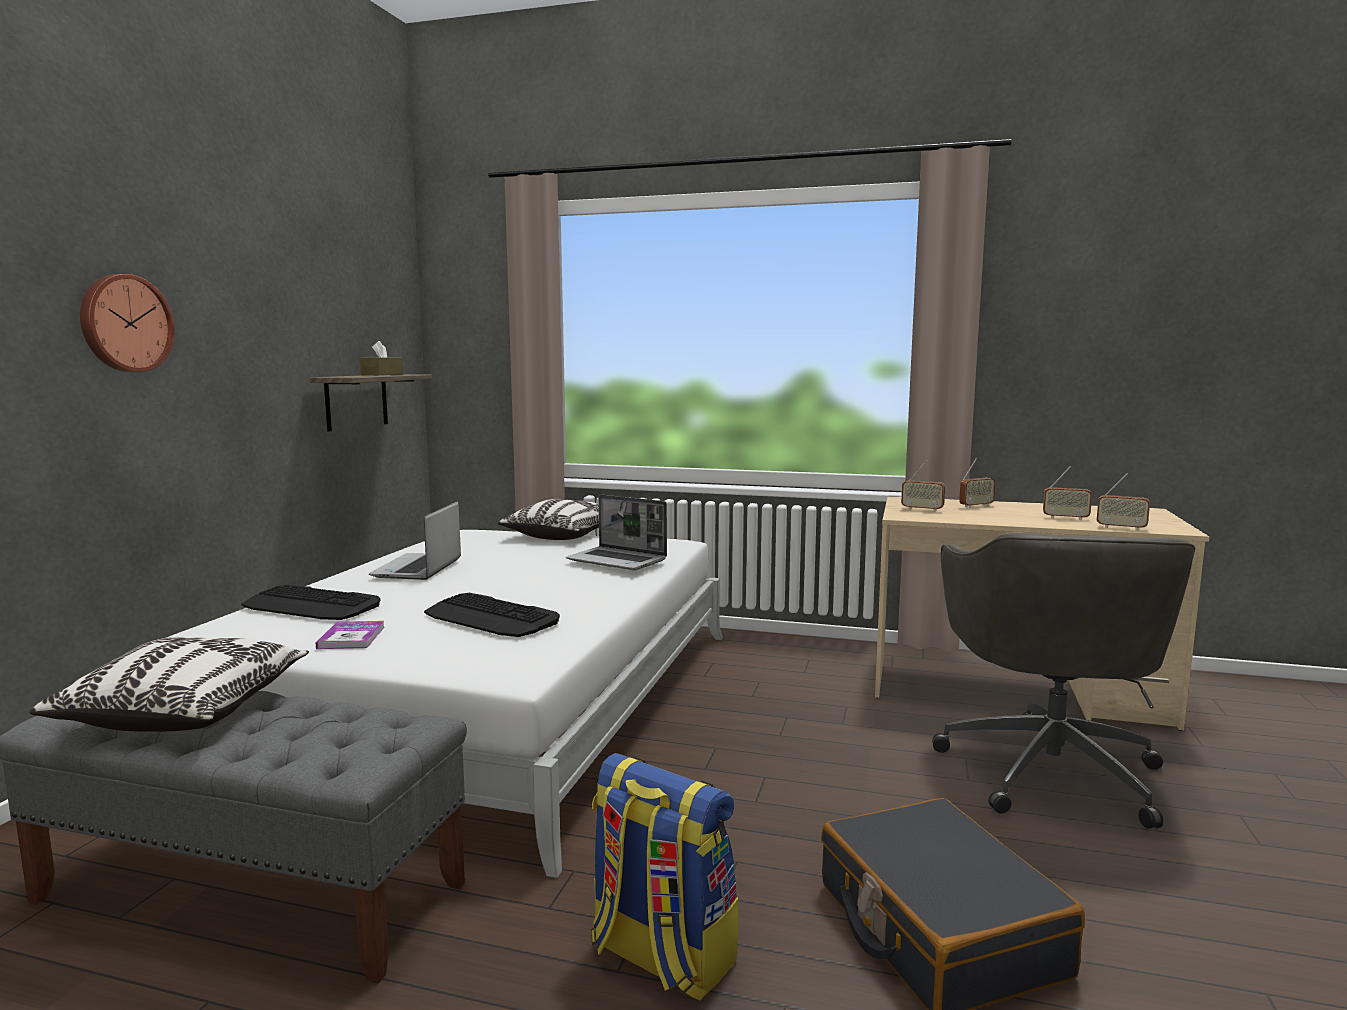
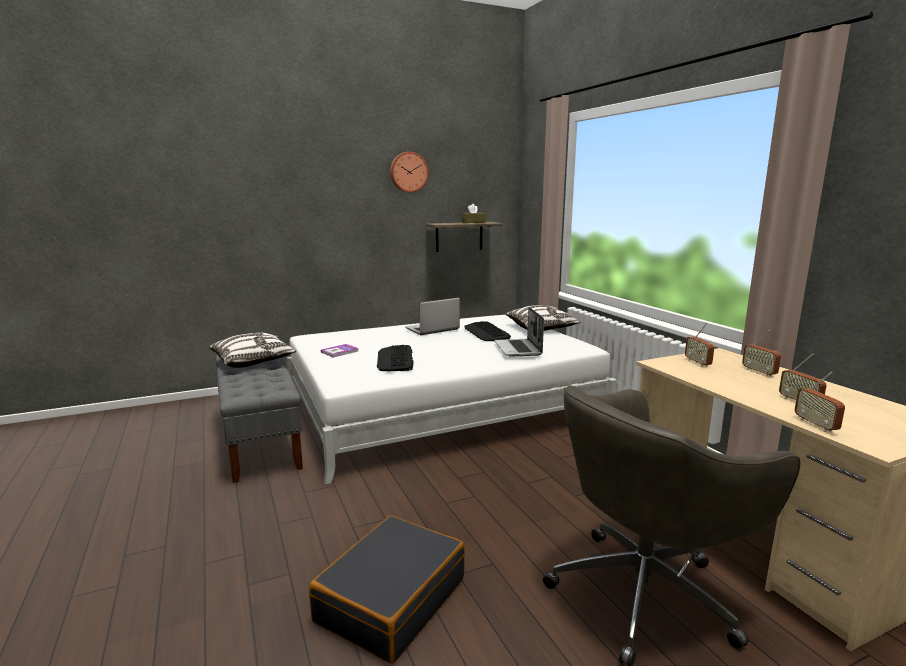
camera: 50 degrees right, 5 degrees up
(125, 323) = (320, 200): wall clock -> wall clock (408, 172)
(311, 605) = (361, 335): keyboard -> keyboard (486, 332)
(660, 956) = (296, 529): backpack -> none
(976, 506) = (759, 372): radio -> radio turned 45 degrees clockwise

